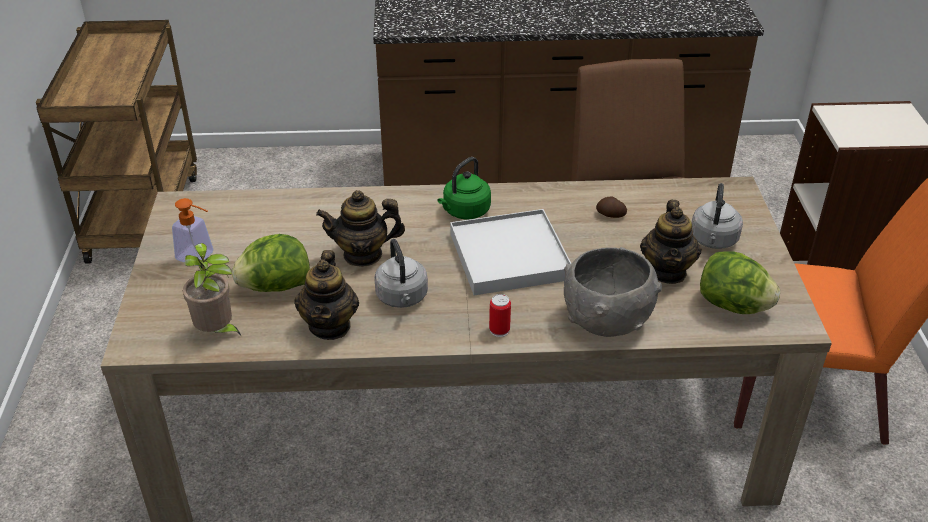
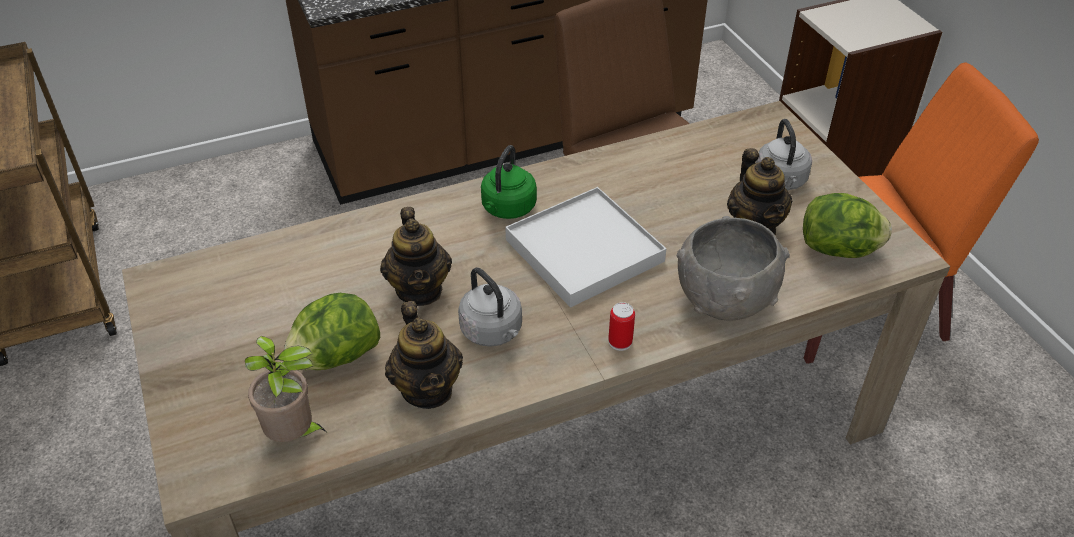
camera: 20 degrees left, 5 degrees up
(200, 258) = (222, 343): soap dispenser -> none
(363, 254) = (419, 289): teapot -> teapot turned 75 degrees counterclockwise
(610, 215) = (664, 176): potato -> none

